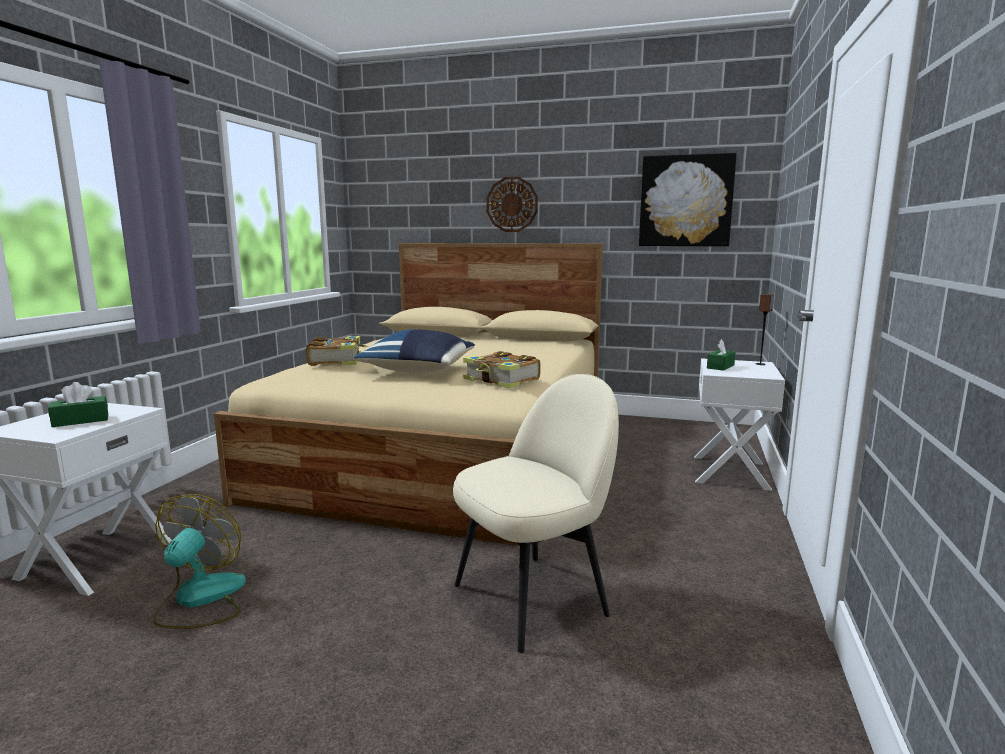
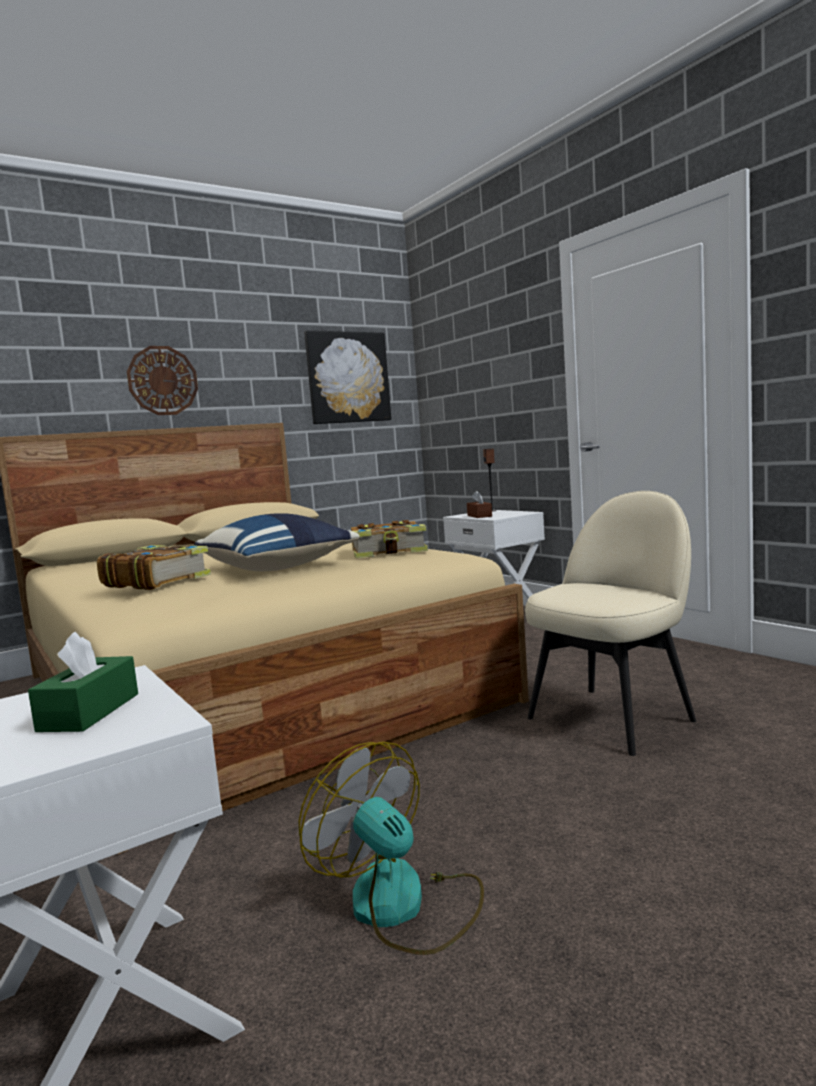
camera: 50 degrees left, 5 degrees down
(533, 598) = (613, 718): beige chair -> beige chair turned 45 degrees clockwise
(720, 366) = (479, 516): green tissue box -> brown tissue box

